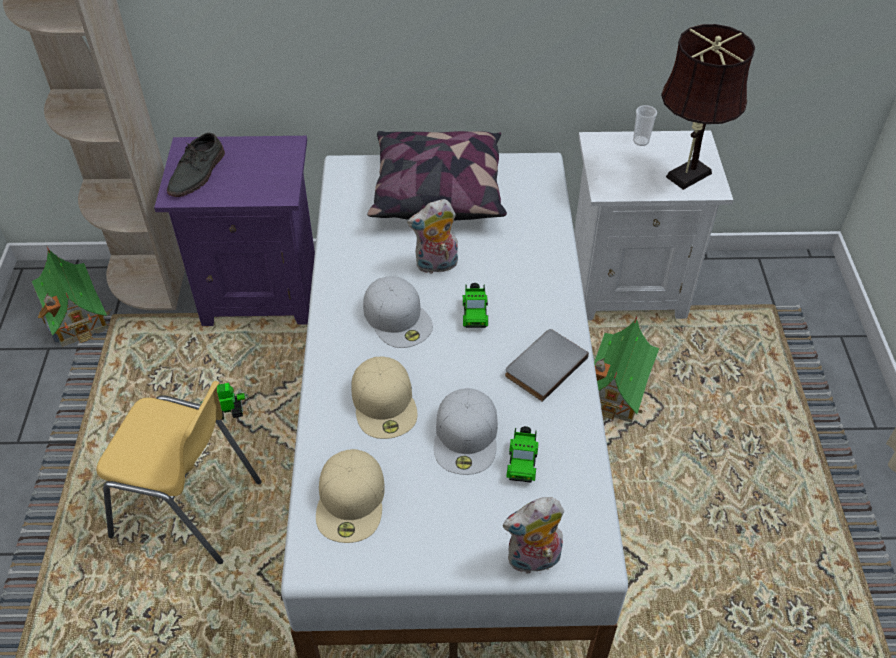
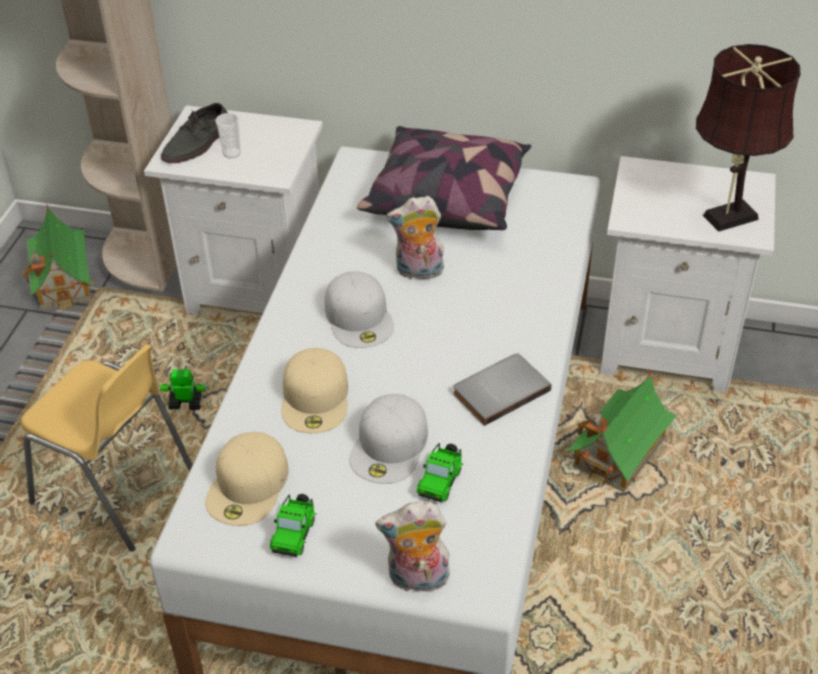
camera: 15 degrees right, 5 degrees down
(262, 296) = (257, 292): purple nightstand -> white nightstand
(475, 313) = (443, 325): toy car -> toy car (295, 533)
(641, 141) = (688, 174): cup -> cup (231, 153)

